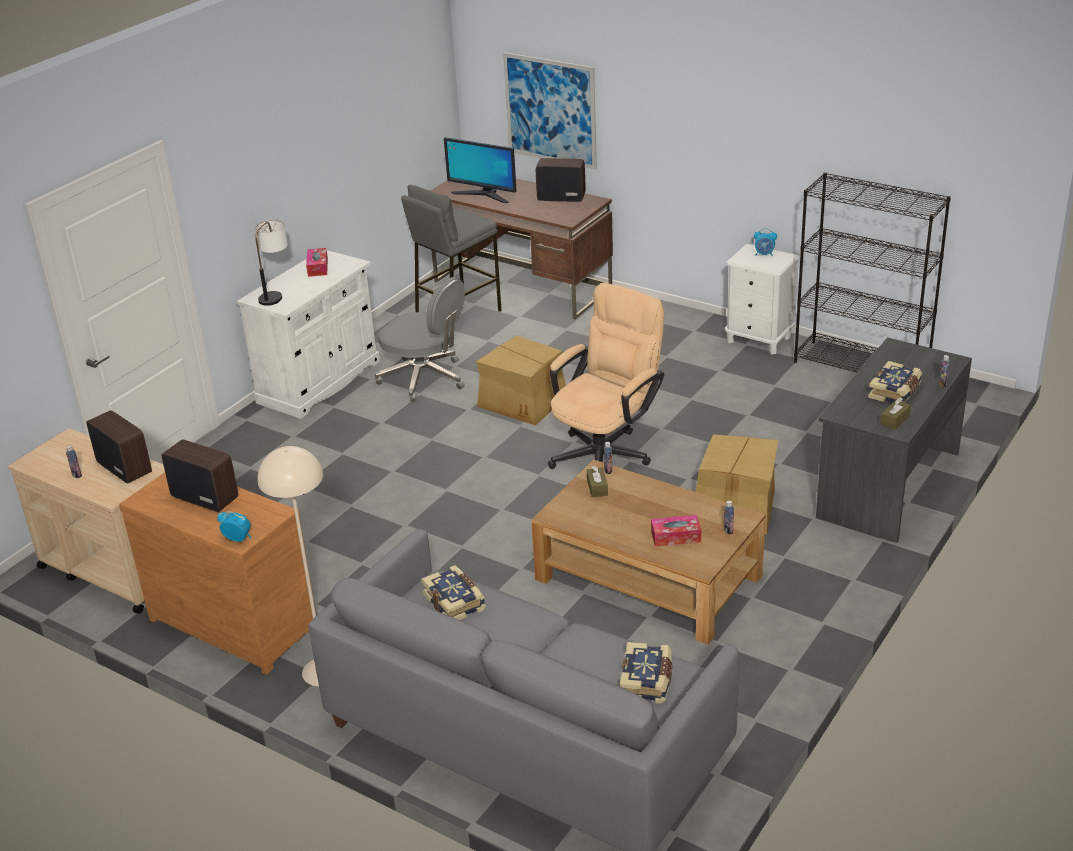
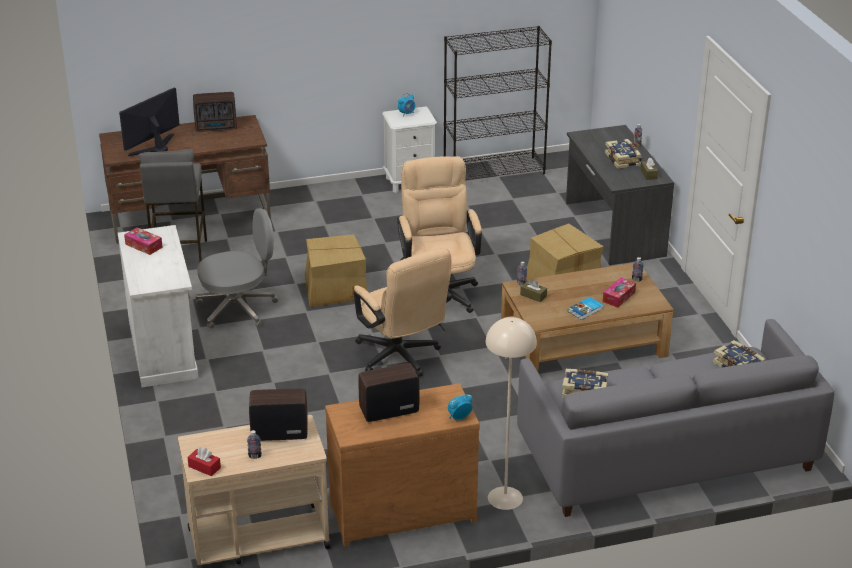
camera: 50 degrees left, 0 degrees up
(36, 461) = (204, 467): none -> red tissue box
(276, 293) = (151, 276): table lamp -> none
(467, 493) = (401, 358): none -> beige office chair
(483, 195) = (155, 147): monitor -> monitor turned 150 degrees clockwise
(550, 110) = (188, 56): picture -> none
(560, 197) = (217, 127): radio -> radio turned 150 degrees counterclockwise
(619, 530) = (586, 310): none -> book

